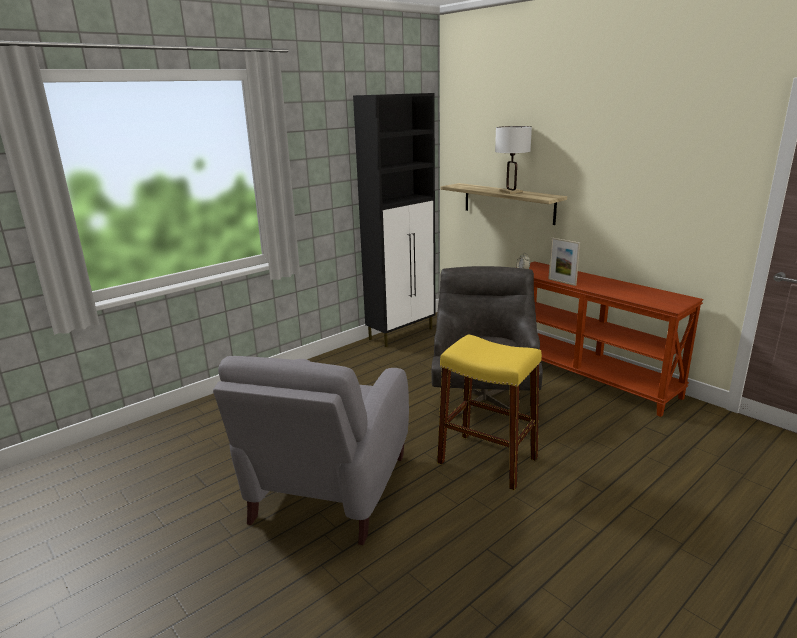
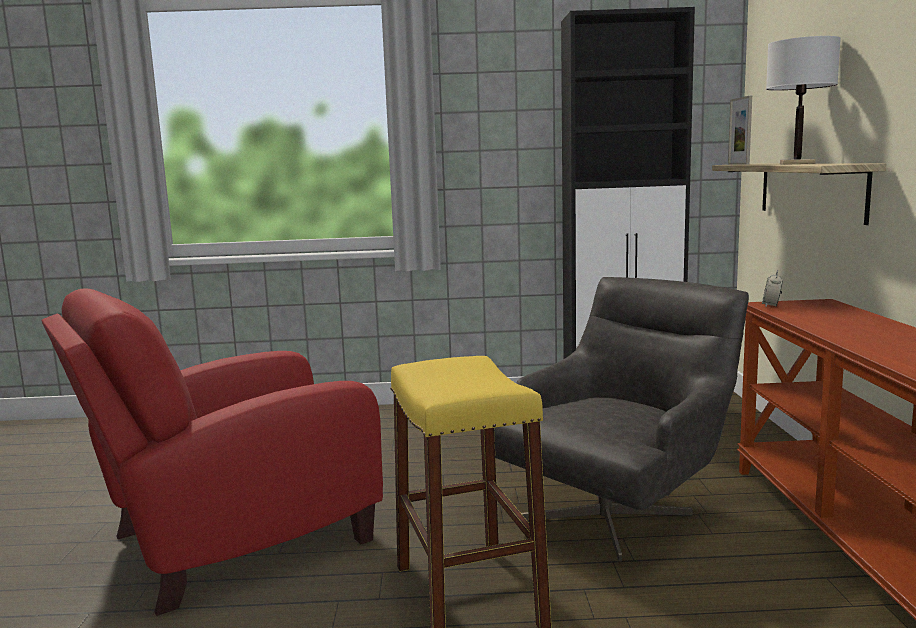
camera: 40 degrees right, 10 degrees down
(328, 491) = (232, 541): grey armchair -> red armchair
(562, 282) = (810, 326): picture frame -> picture frame (738, 164)

